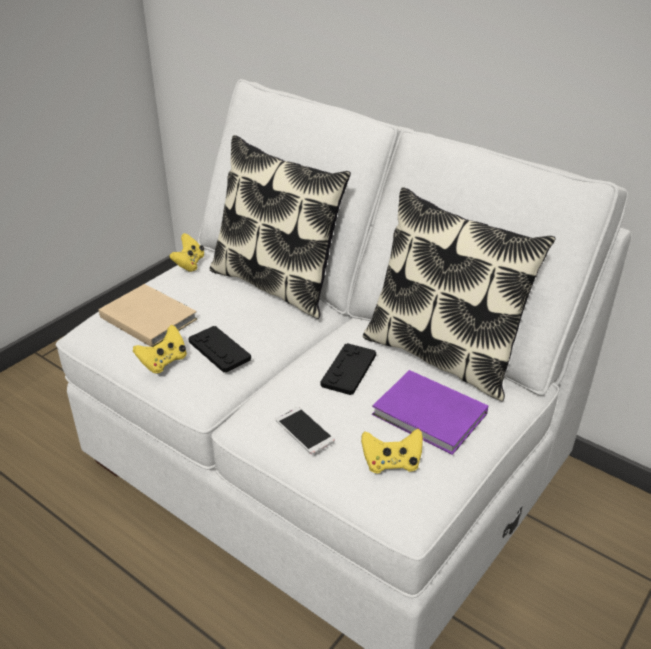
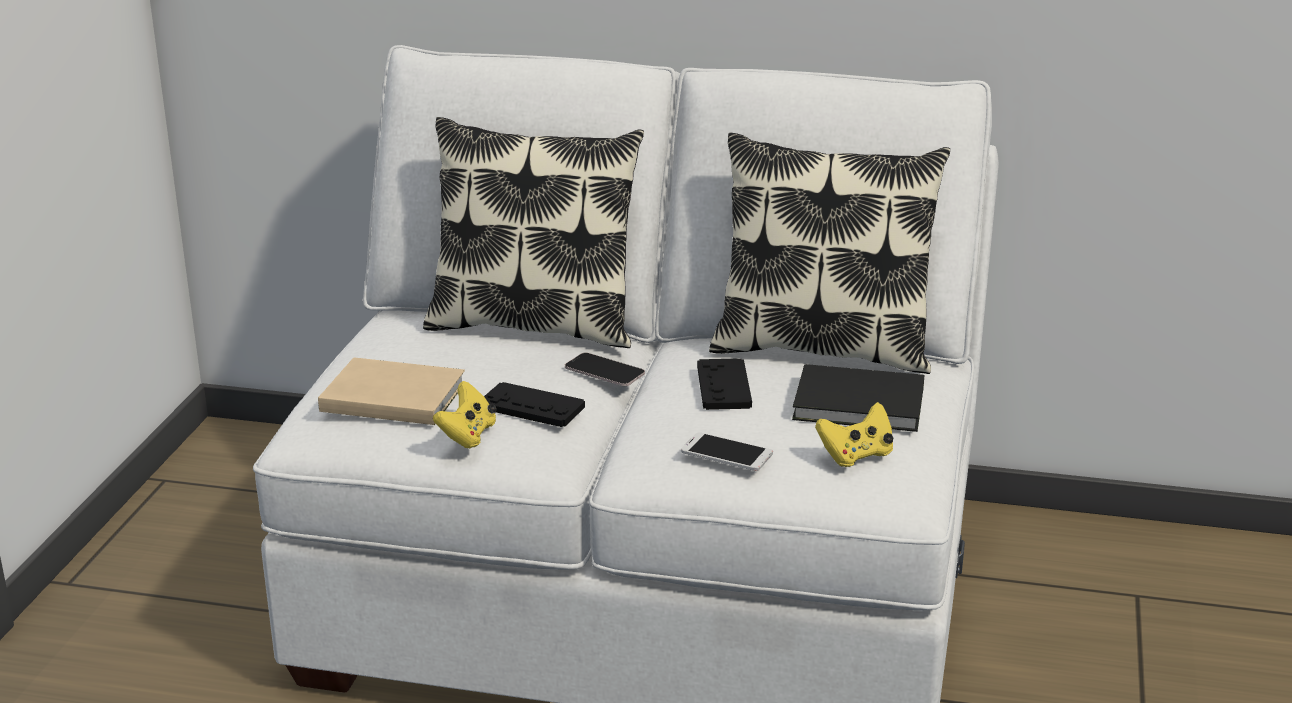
camera: 25 degrees left, 10 degrees down
(189, 264) = (382, 329): yellow game controller -> none
(288, 333) = (604, 371): none -> phone
(431, 416) = (862, 405): purple book -> black book

